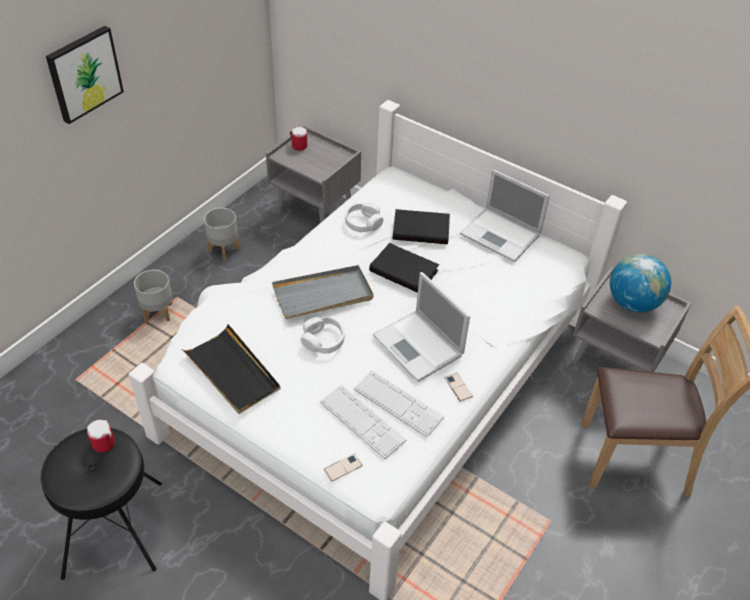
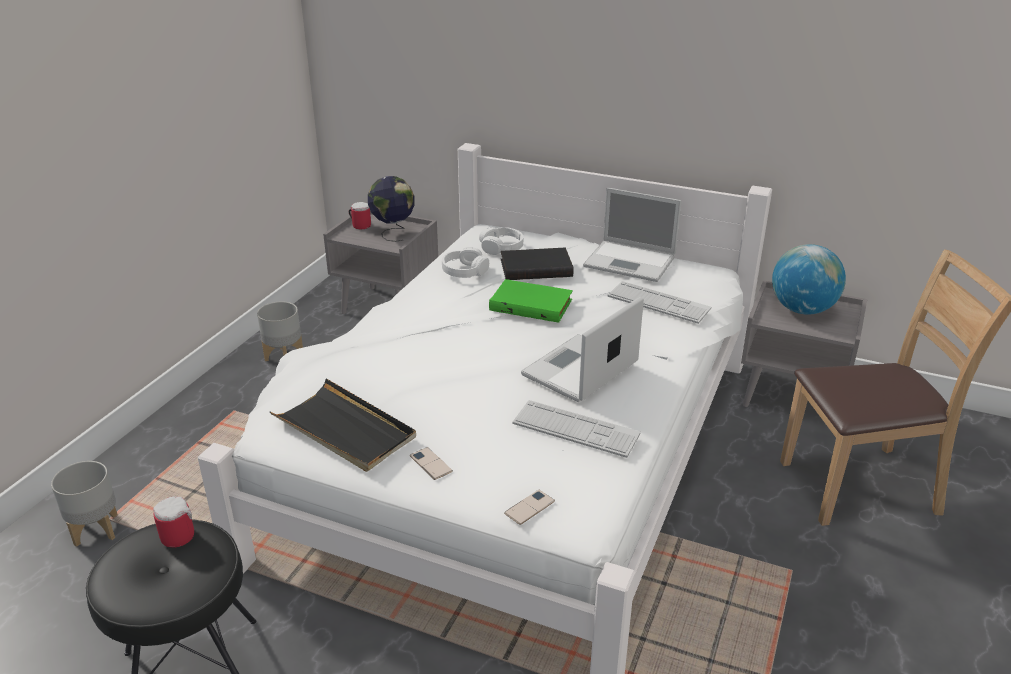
camera: 10 degrees left, 15 degrees down
(84, 73) = (101, 101): picture -> none
(158, 313) = (212, 431): grey planter -> grey planter (96, 531)
(323, 159) = (393, 233): none -> globe
(323, 295) = (440, 339): grey tray -> none
(323, 340) = (455, 381): white headphones -> white headphones (501, 247)
(362, 421) = (536, 454): keyboard -> keyboard (658, 303)
(405, 270) = (532, 304): black book -> green book
(419, 346) = (579, 370): laptop -> laptop turned 90 degrees clockwise
(458, 387) = (644, 403): phone -> phone (430, 464)

